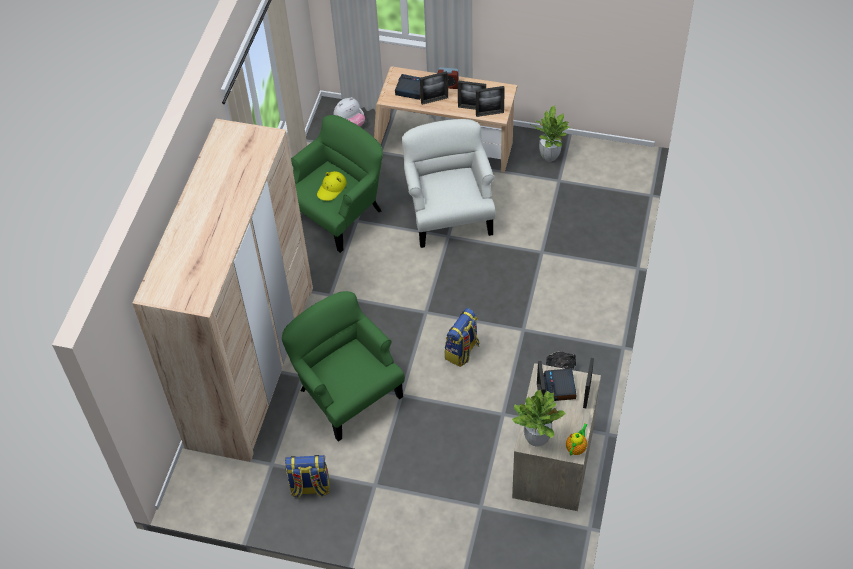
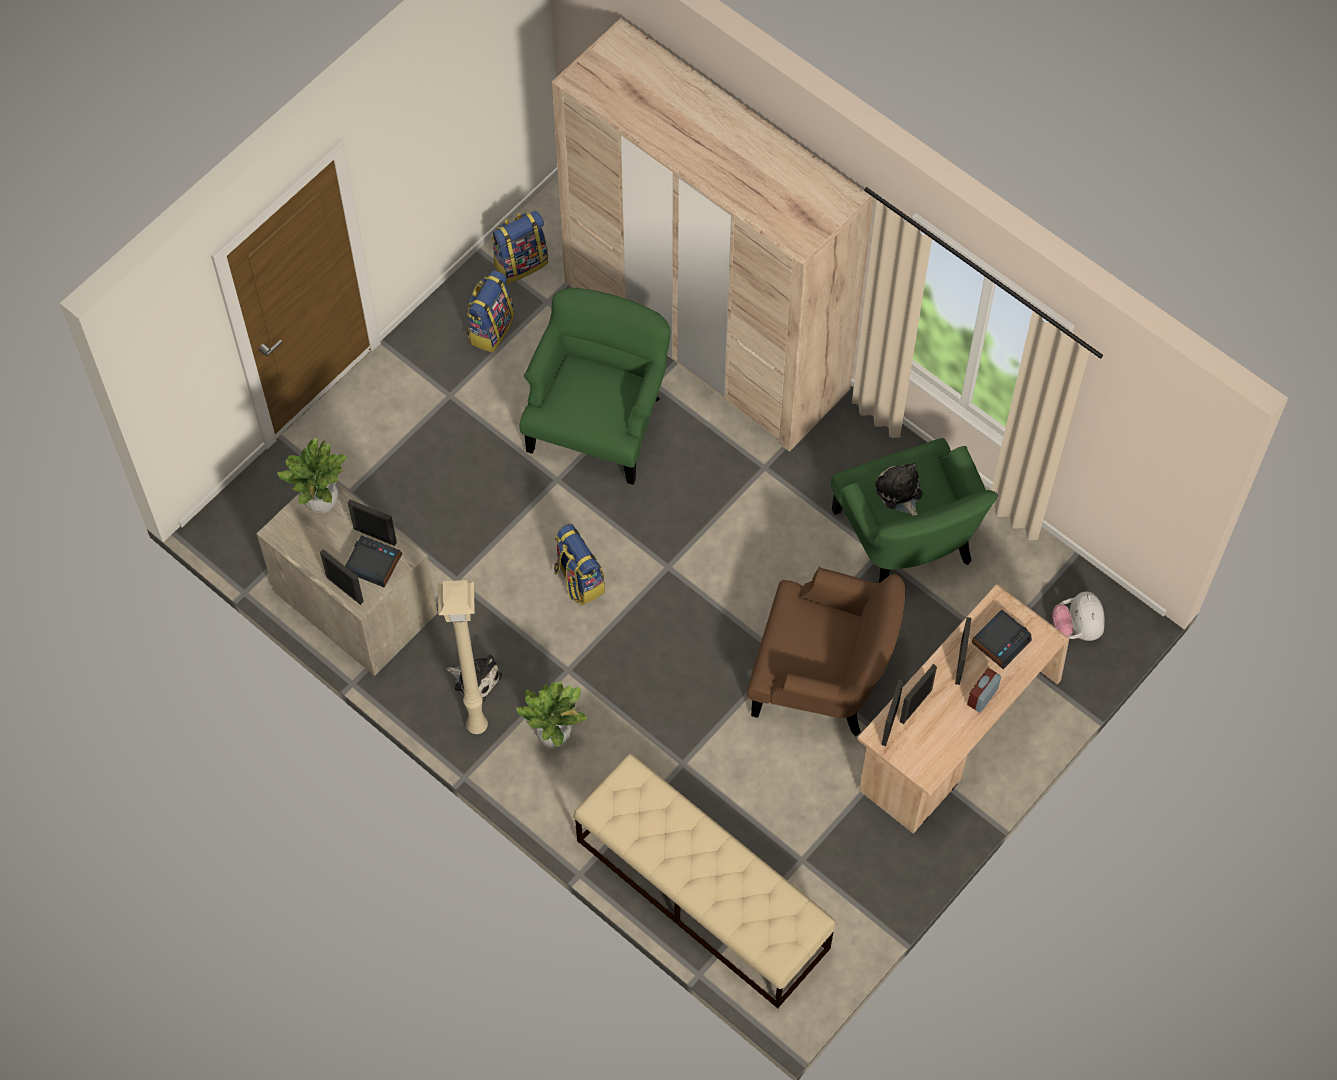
camera: 115 degrees right, 10 degrees up
(248, 495) = (520, 263): none -> backpack
(331, 188) = (899, 493): yellow hat -> plush toy
(347, 392) = (598, 421): green armchair -> green armchair turned 60 degrees counterclockwise
(449, 213) = (823, 678): white armchair -> brown armchair
(549, 156) = (858, 873): potted plant -> potted plant (554, 736)
(576, 447) = (282, 538): teapot -> none
(587, 357) = (475, 725): none -> beige floor lamp
(608, 212) = (701, 893): none -> beige bench

